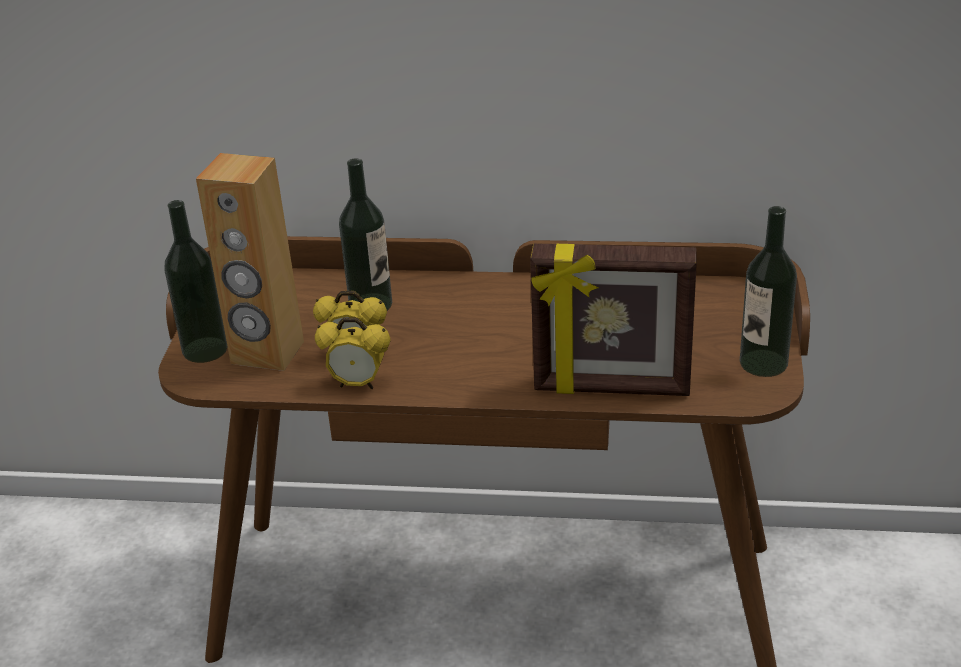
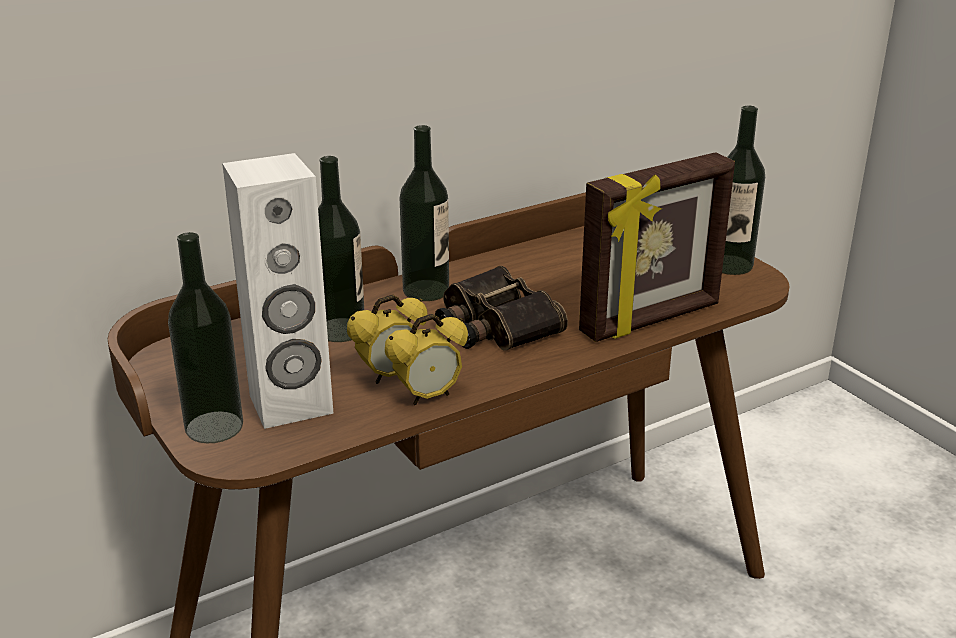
camera: 40 degrees left, 5 degrees down
(267, 353) = (291, 405): brown speaker -> white speaker
(473, 293) = (426, 290): none -> bottle
(481, 343) = (493, 325): none -> binoculars

